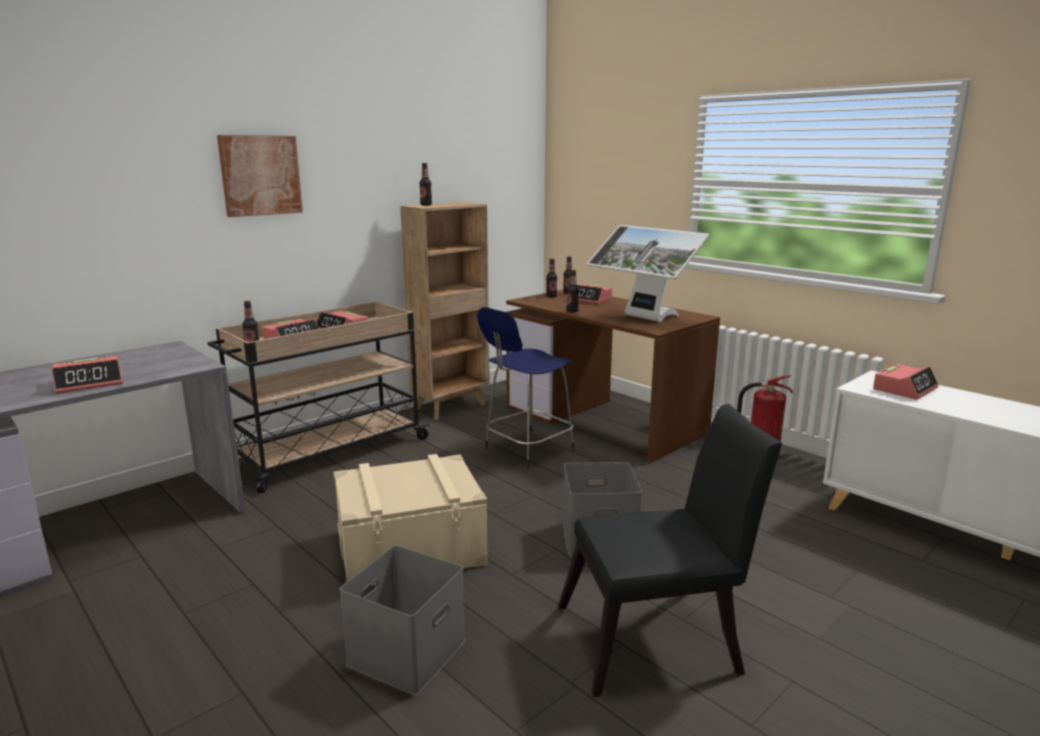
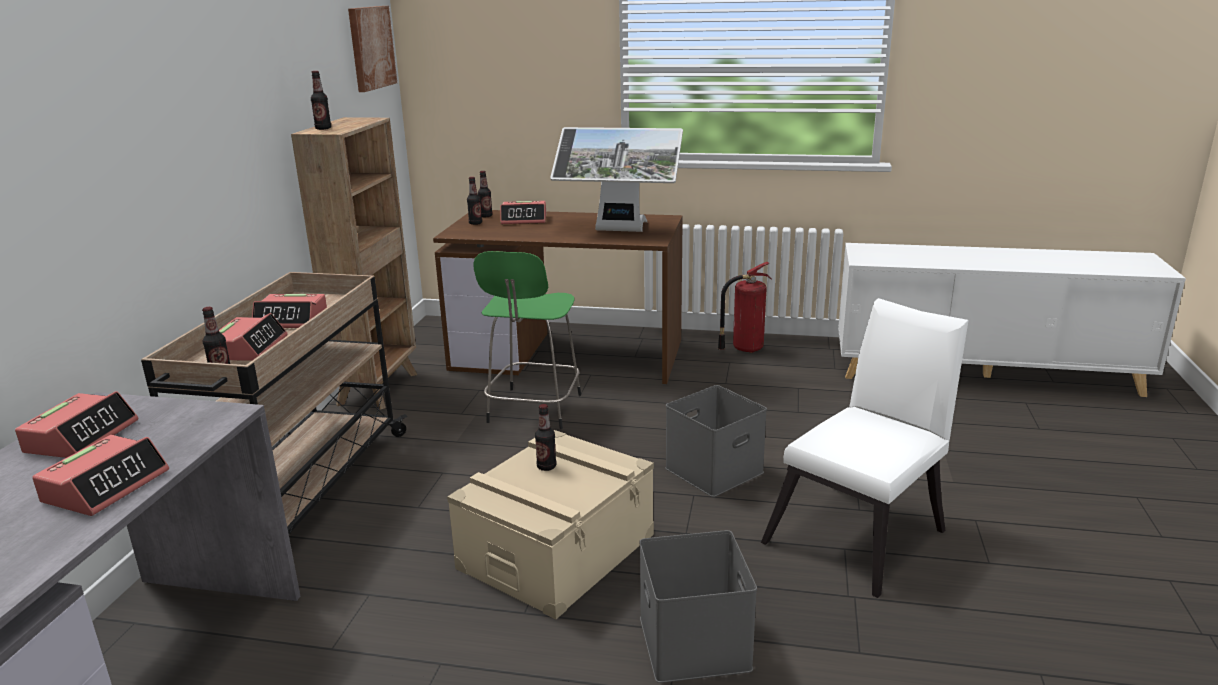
camera: 35 degrees left, 5 degrees up
(260, 175) = (142, 115): picture -> picture (371, 48)
(526, 450) = (533, 410): blue stool -> green stool
(572, 311) = (534, 237): bottle -> bottle (546, 467)
(658, 638) = (862, 532): black chair -> white chair
(904, 389) = (892, 254): alarm clock -> alarm clock (82, 436)

